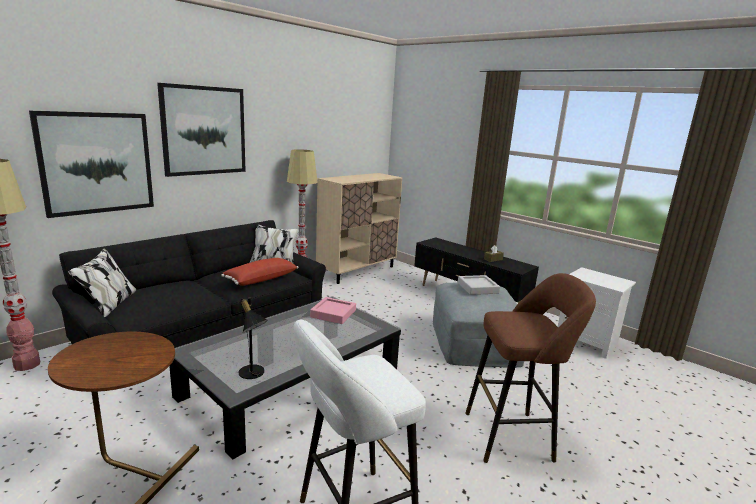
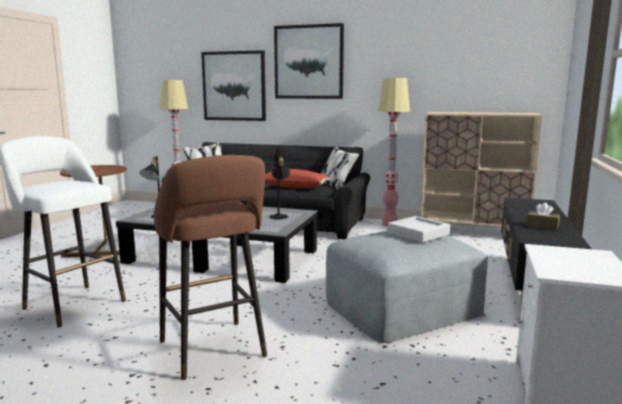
camera: 65 degrees right, 5 degrees down
(333, 314) = (279, 216): pink tray -> black table lamp

